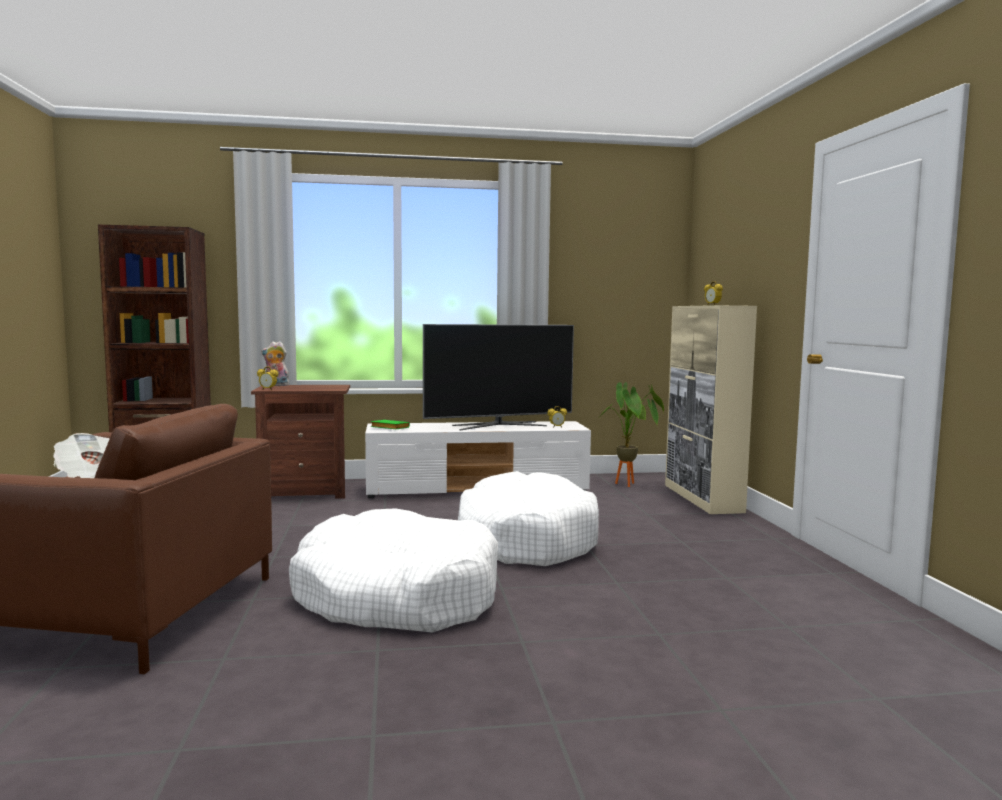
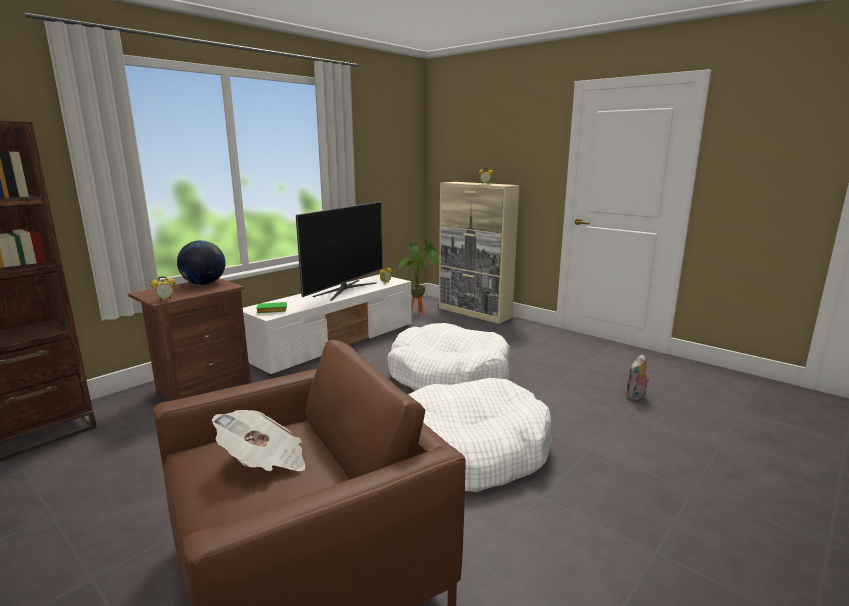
camera: 40 degrees left, 10 degrees up
(276, 385) = (149, 292): plush toy -> plush toy (636, 397)
(325, 386) = (204, 283): none -> globe

